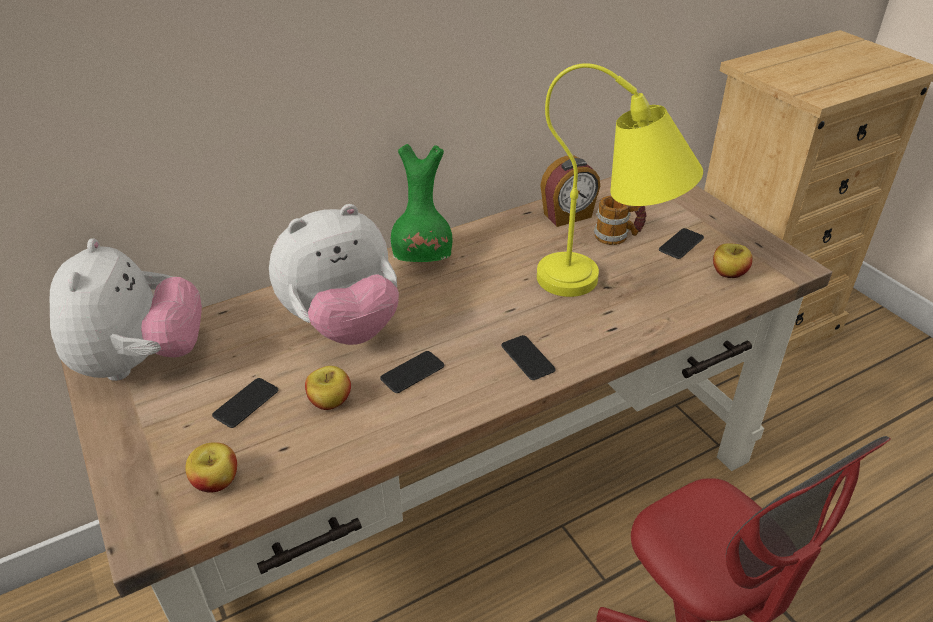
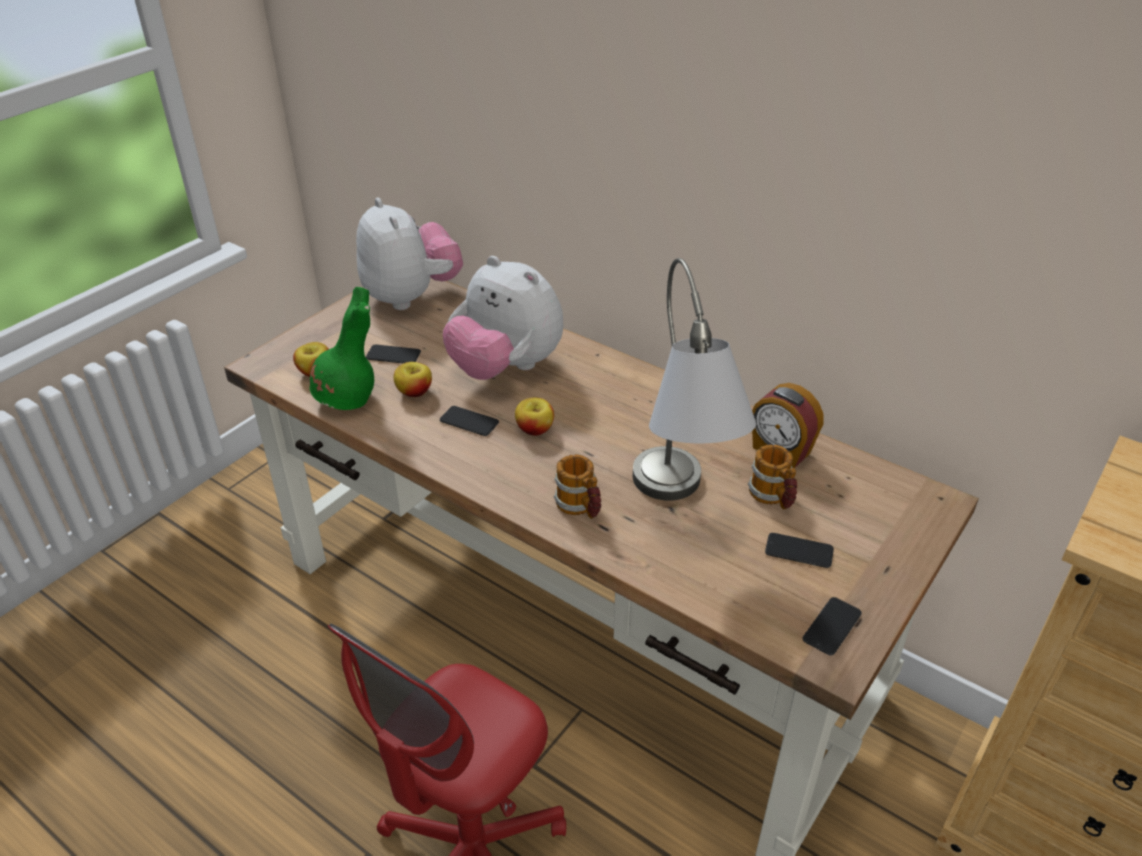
camera: 65 degrees right, 0 degrees up
(142, 362) = (411, 297): plush toy -> plush toy turned 90 degrees counterclockwise
(424, 258) = (629, 380): green vase -> green vase (348, 400)
(527, 358) = (525, 481): phone -> phone (832, 627)
(580, 334) = (580, 507): none -> mug
(610, 283) = (679, 509): yellow table lamp -> grey table lamp
(728, 273) = (770, 602): apple -> apple (535, 429)

